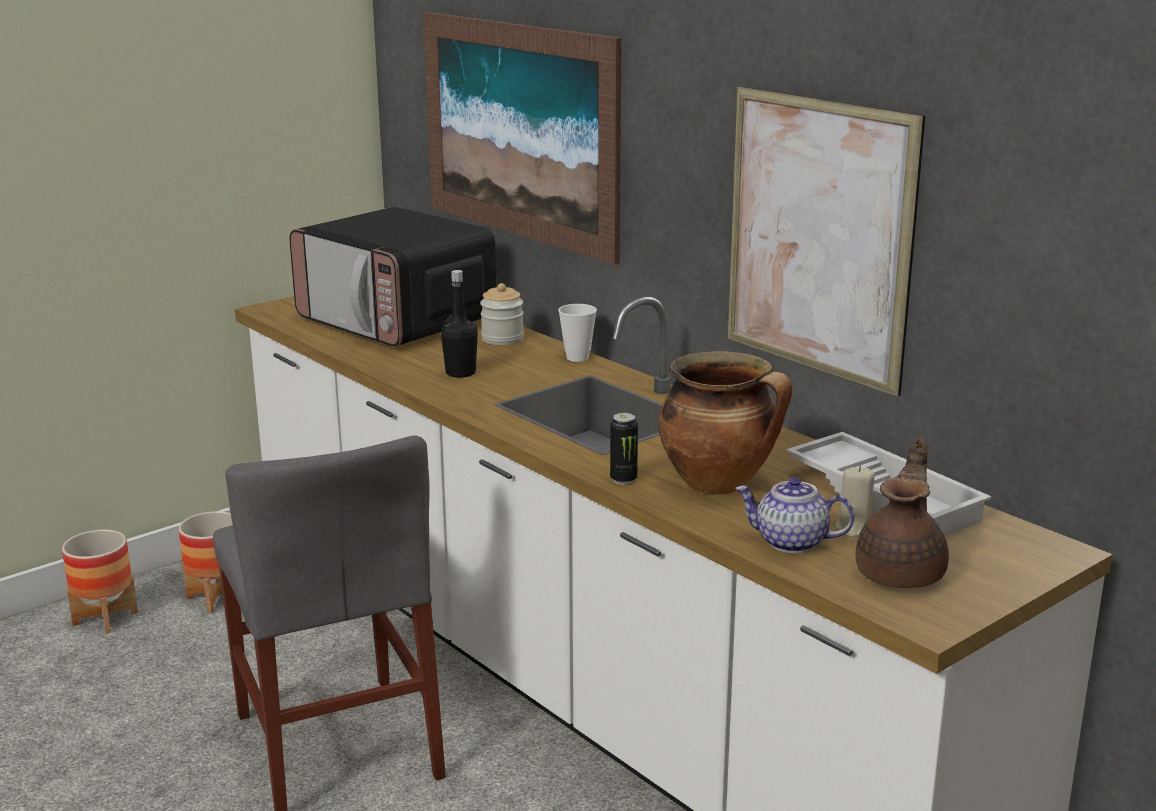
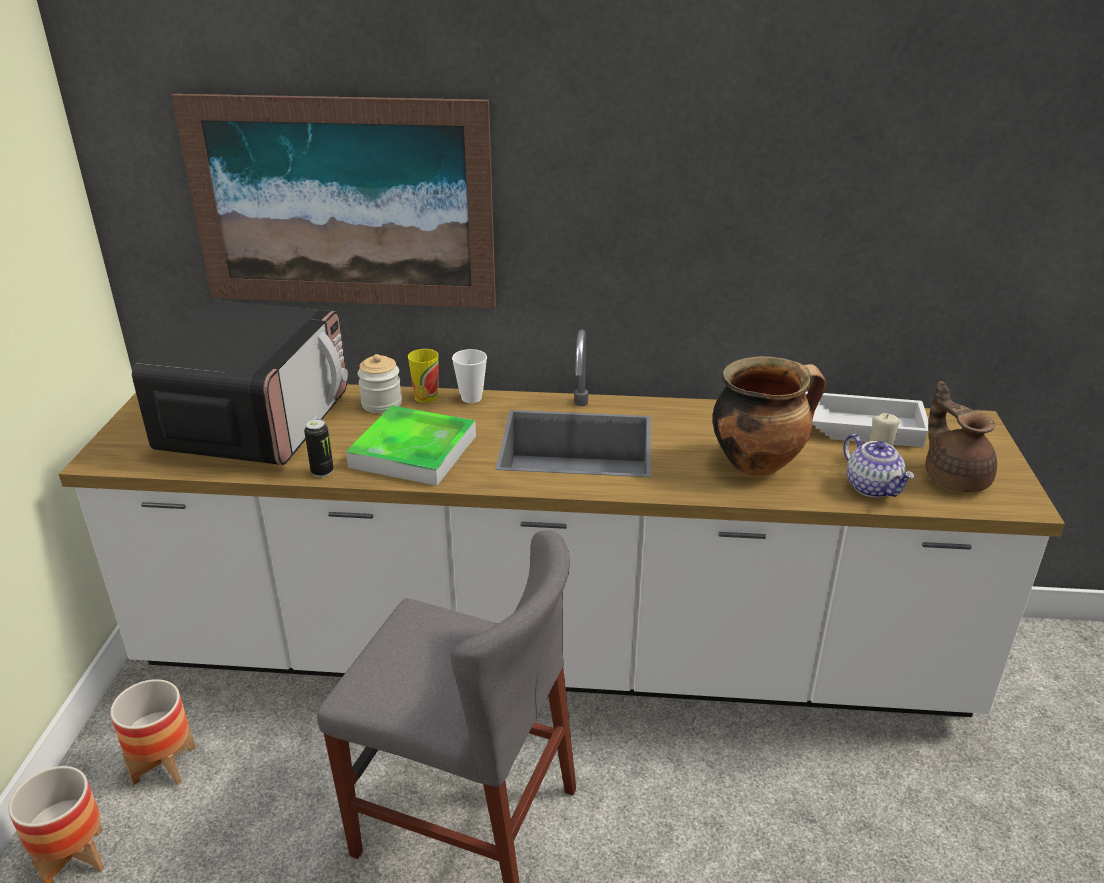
camera: 45 degrees left, 10 degrees up
(397, 321) = (257, 422): microwave -> microwave turned 75 degrees counterclockwise
(460, 373) = (413, 451): black bottle -> tray
(545, 345) = (426, 397): none -> cup
(623, 479) = (703, 491): can -> can (322, 472)
(790, 542) = (873, 487): teapot -> teapot turned 90 degrees counterclockwise
(818, 237) = (733, 246): picture -> none

